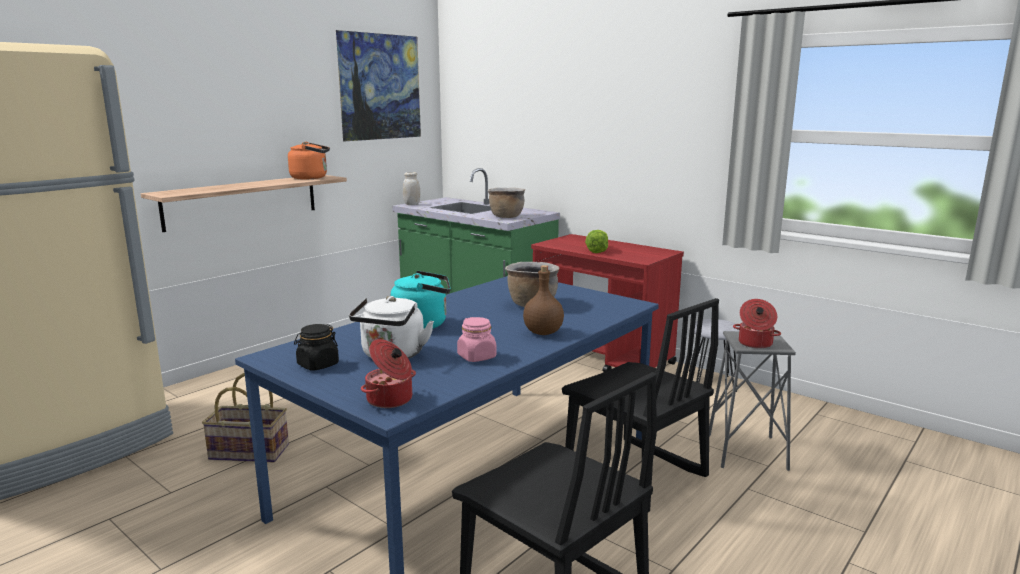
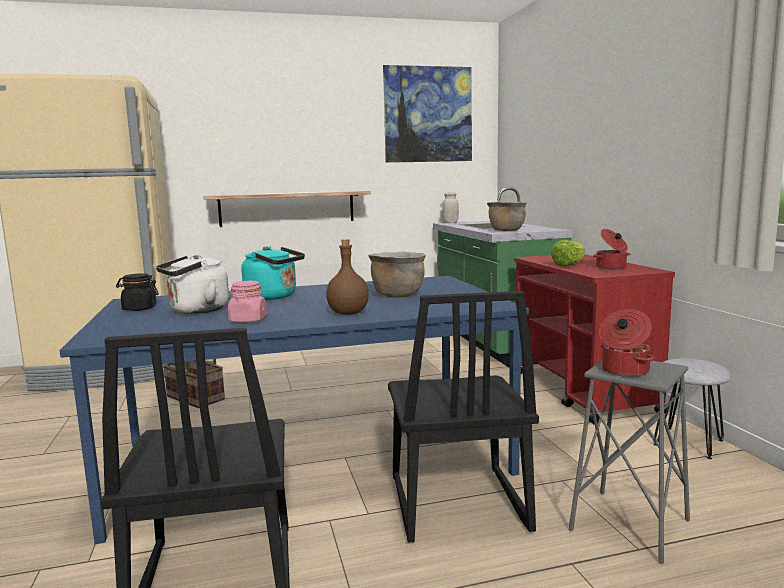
camera: 35 degrees right, 5 degrees down
(311, 178) = (343, 191): orange kettle -> none
(390, 400) = (114, 334): cooking pot -> cooking pot (611, 267)

